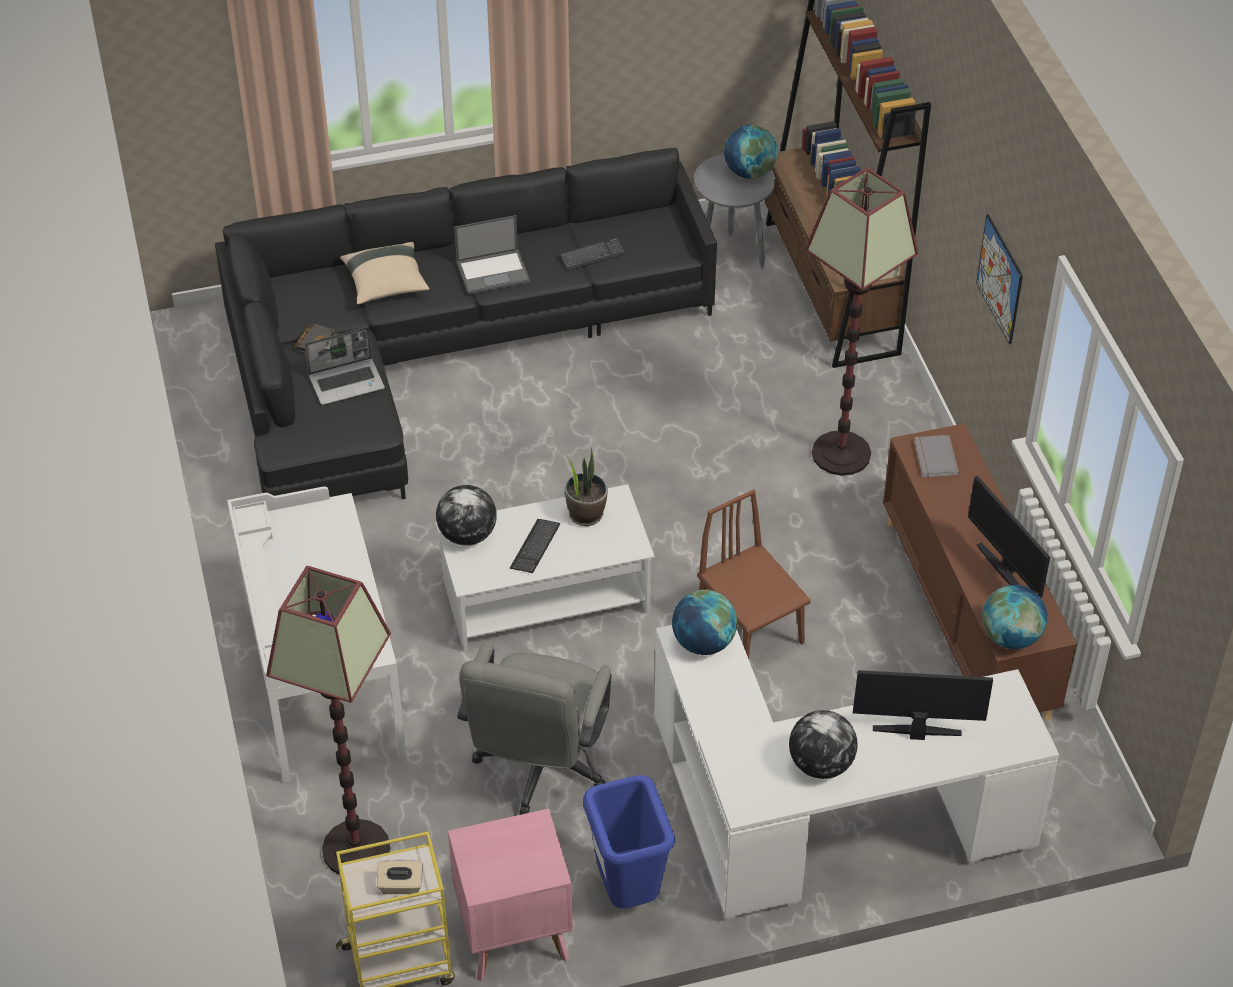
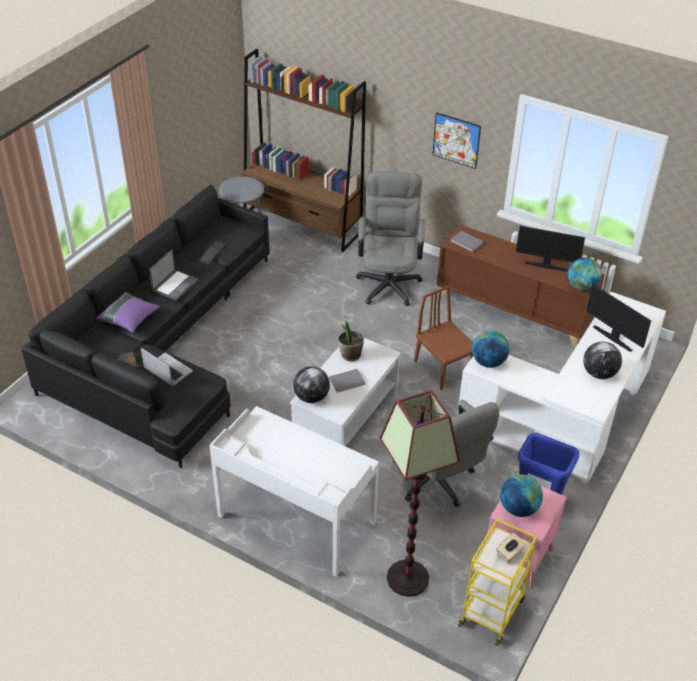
camera: 45 degrees left, 5 degrees down
(347, 382) = (167, 370): laptop -> laptop turned 75 degrees counterclockwise
(386, 284) = (129, 319): beige pillow -> purple pillow
(535, 547) = (347, 382): keyboard -> grey book
(749, 172) = (245, 182): globe -> globe (518, 508)
(750, 629) = (443, 368): brown chair -> brown chair turned 45 degrees clockwise
(842, 454) = (389, 281): floor lamp -> grey office chair
(917, 733) = (613, 338): monitor -> monitor turned 90 degrees counterclockwise

